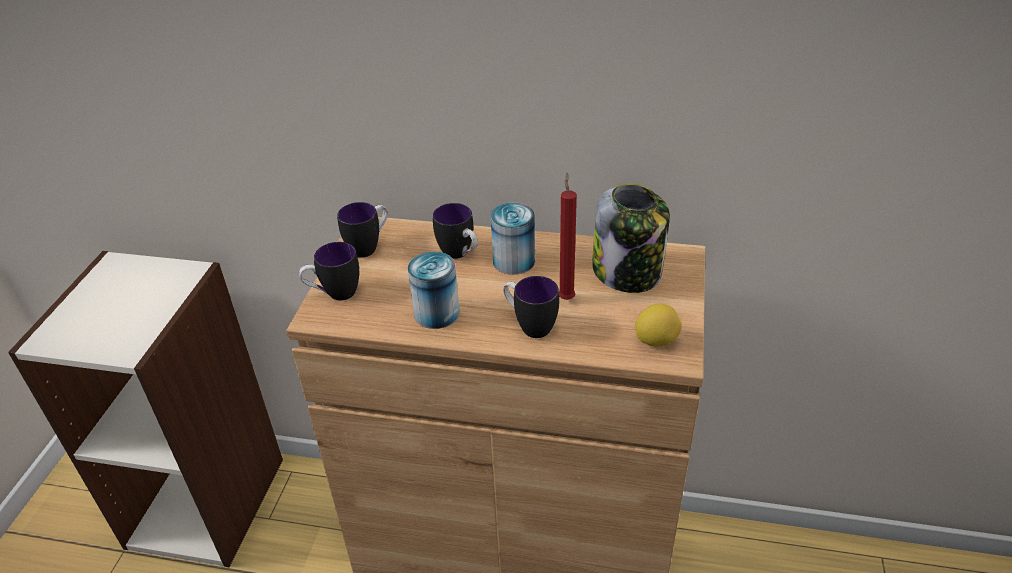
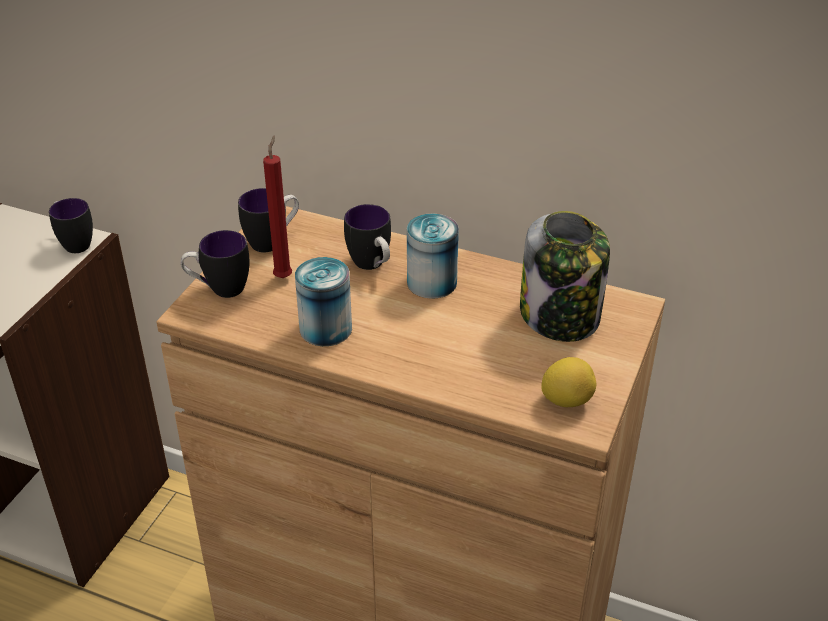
camera: 10 degrees right, 0 degrees up
(529, 325) = (426, 359): mug -> mug (74, 243)
(566, 297) = (478, 334): red candle -> red candle (284, 276)

